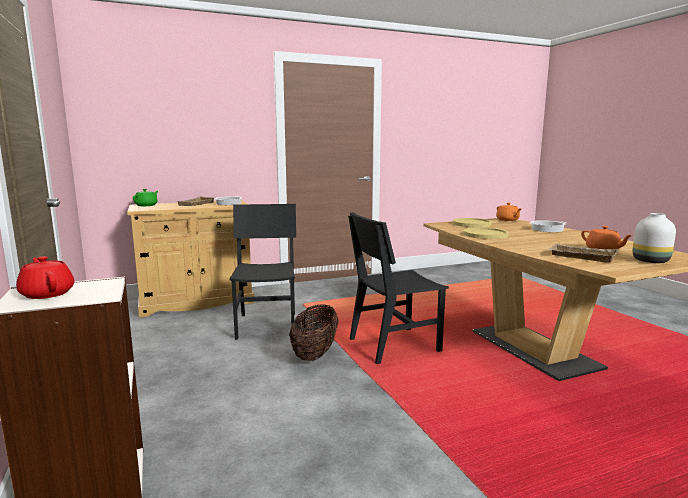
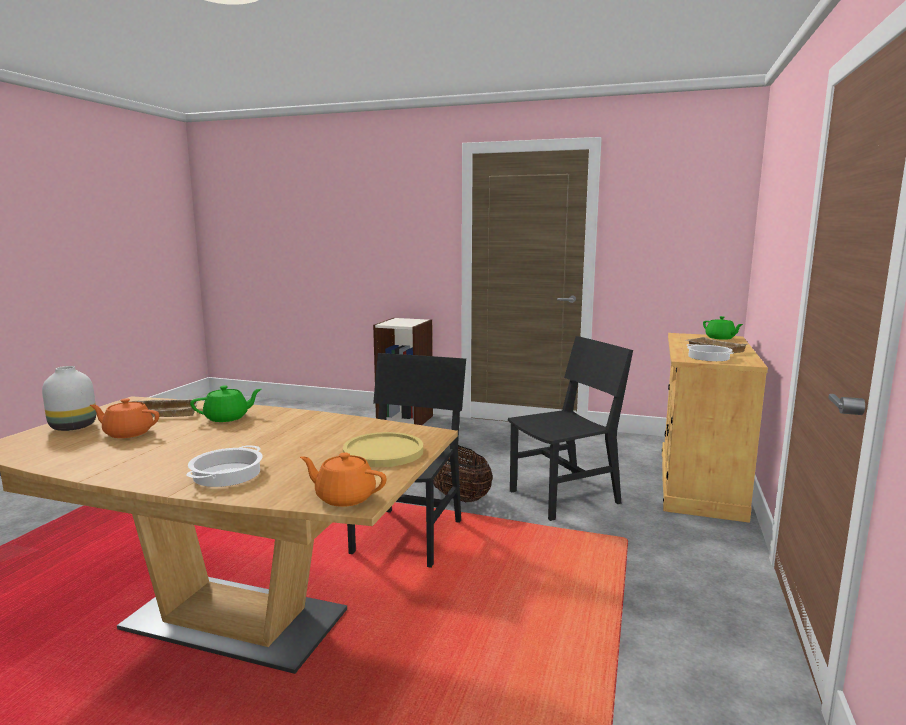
camera: 130 degrees right, 0 degrees up
(47, 293) = (408, 321): red teapot -> none
(267, 325) = (564, 497): black chair -> black chair turned 60 degrees counterclockwise
(485, 234) = (313, 425): yellow plate -> none
(532, 246) = (227, 418): none -> green teapot

